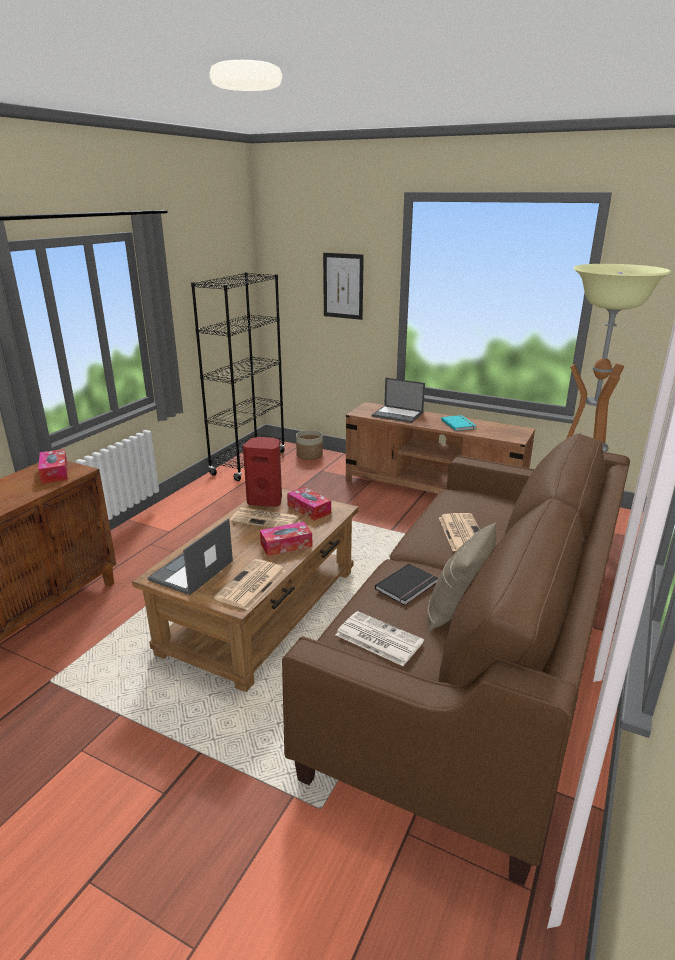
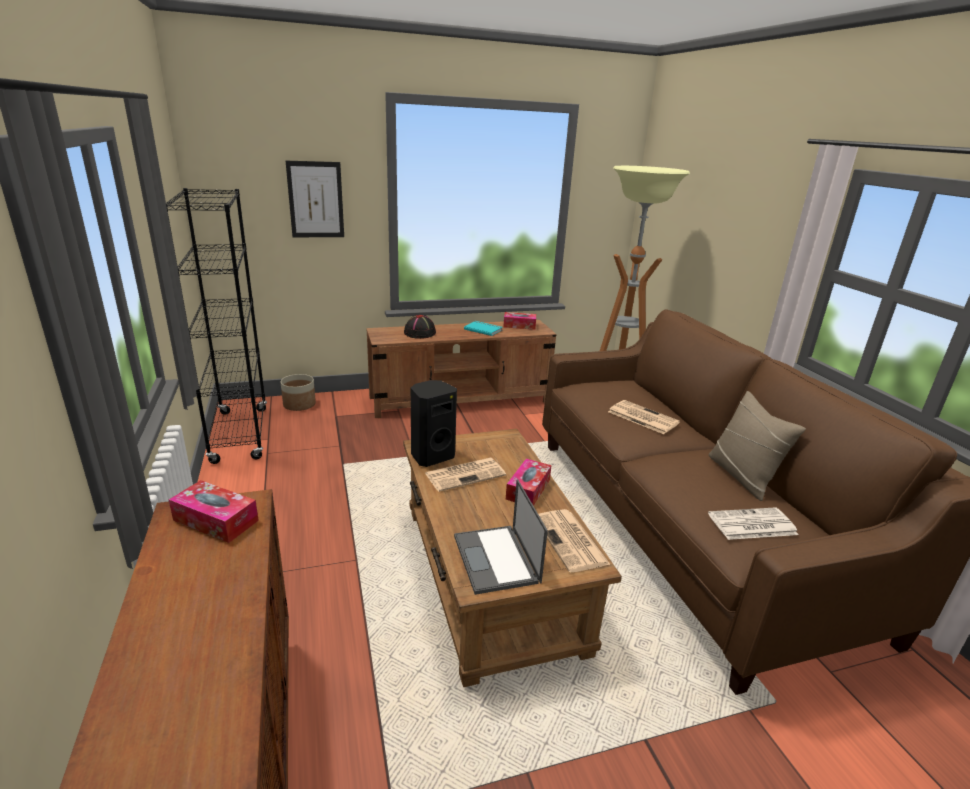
camera: 45 degrees left, 0 degrees up
(266, 500) = (431, 456): red speaker -> black speaker
(309, 509) = (484, 448): tissue box -> tissue box (519, 325)
(398, 414) = (420, 333): laptop -> black hat
(408, 586) = (692, 475): black book -> none

